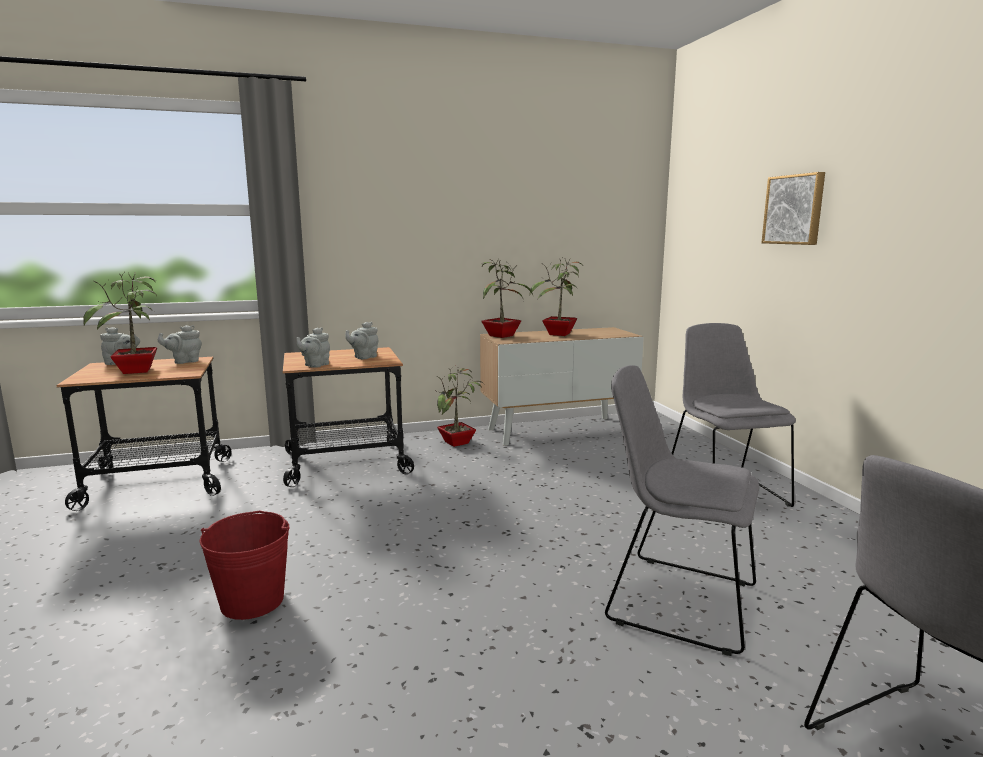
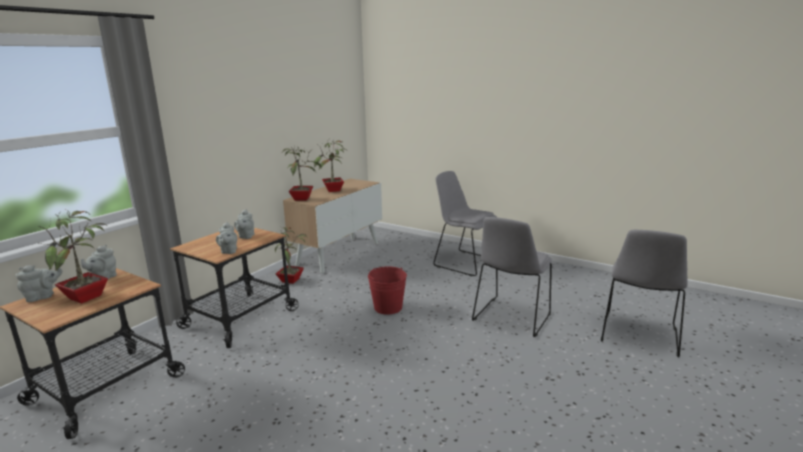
camera: 40 degrees left, 5 degrees up
(252, 601) = (335, 413): red bucket -> red bucket (388, 307)
(675, 600) = (511, 318): grey chair -> grey chair turned 45 degrees counterclockwise
(794, 209) = (467, 104): picture -> none

